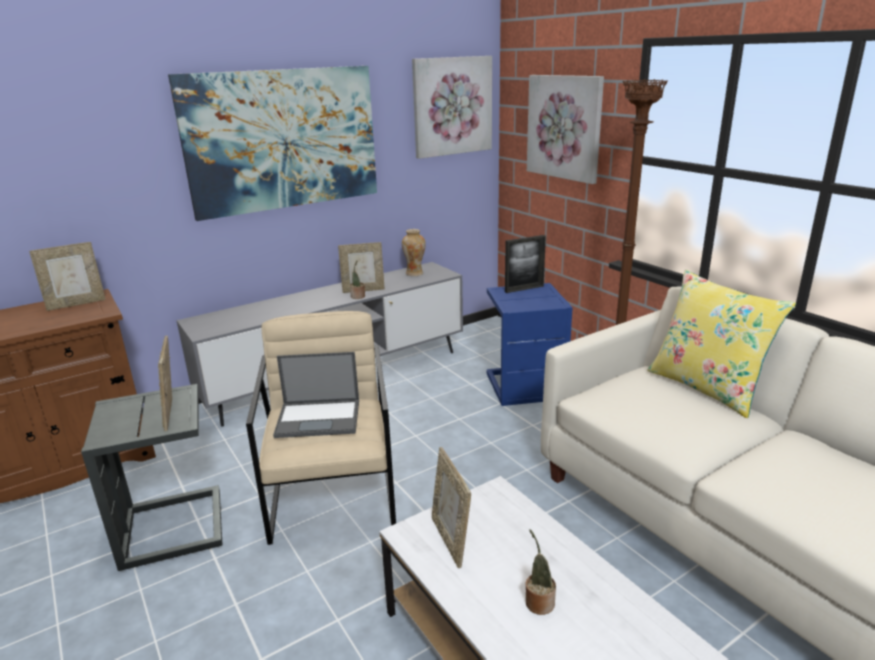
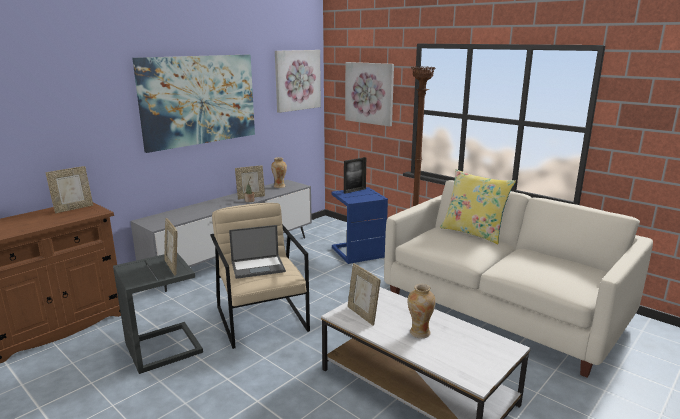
camera: 15 degrees left, 5 degrees down
(538, 601) = (419, 333): potted plant -> vase

